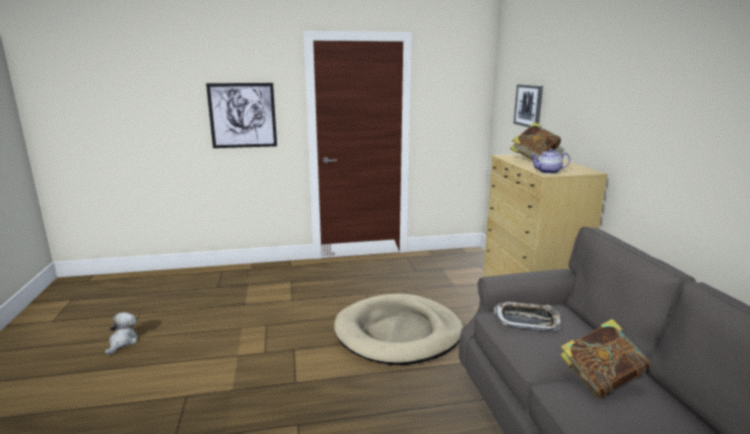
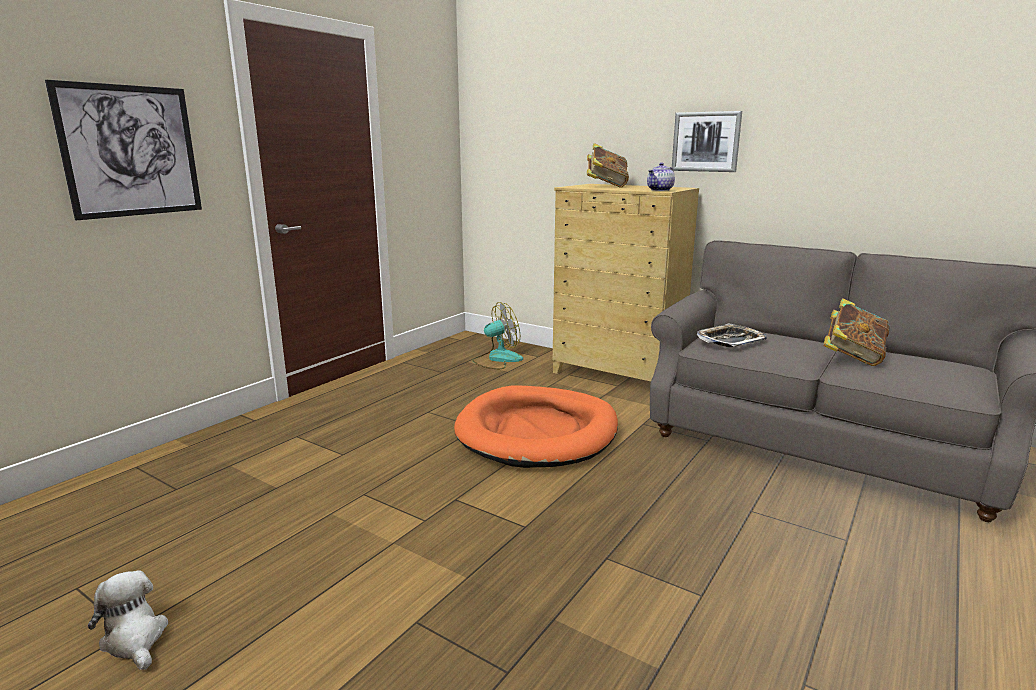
camera: 45 degrees left, 0 degrees up
(398, 333) = (537, 432): beige dog bed -> orange dog bed
(463, 274) = (497, 359): none -> fan
(528, 105) = (544, 131): picture -> picture (706, 142)

